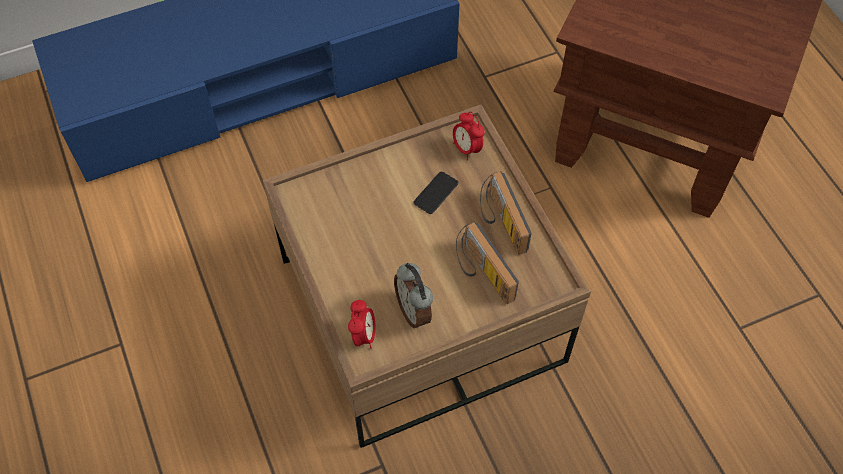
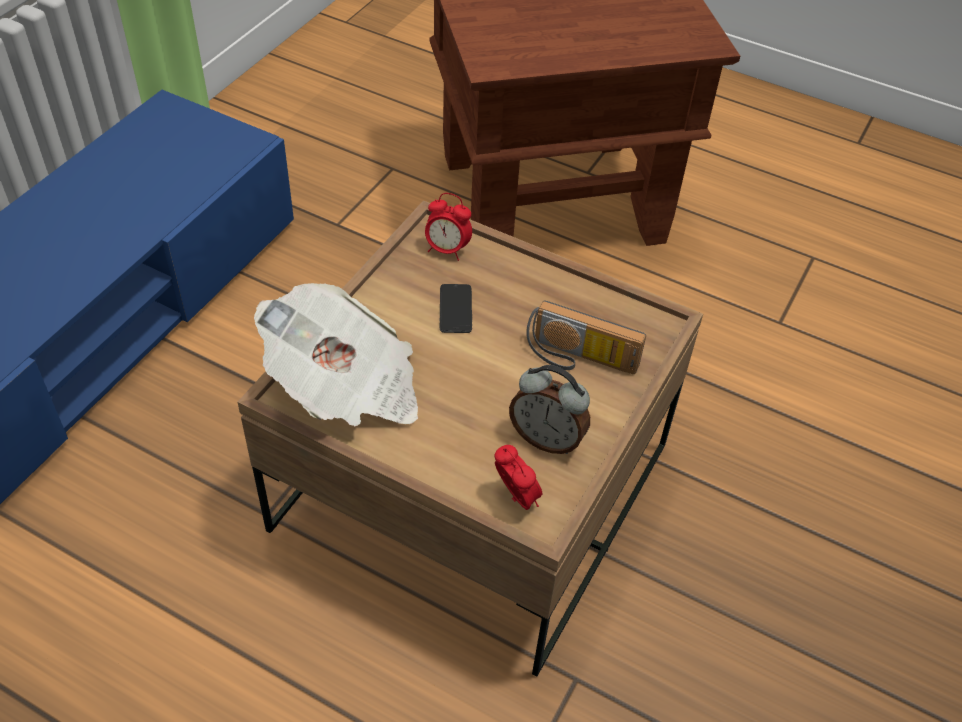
camera: 40 degrees left, 10 degrees down
(329, 206) = (346, 387): none -> newspaper
(500, 221) = (549, 300): radio -> none

